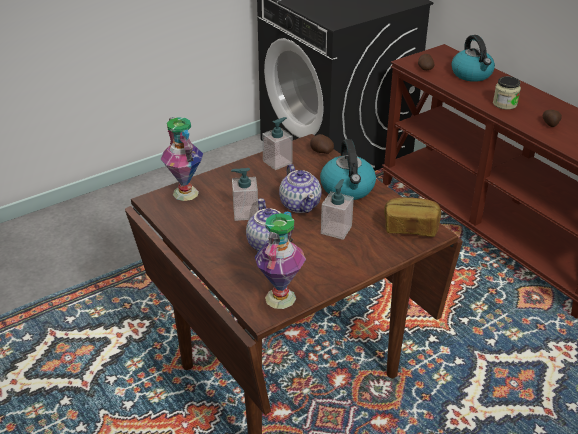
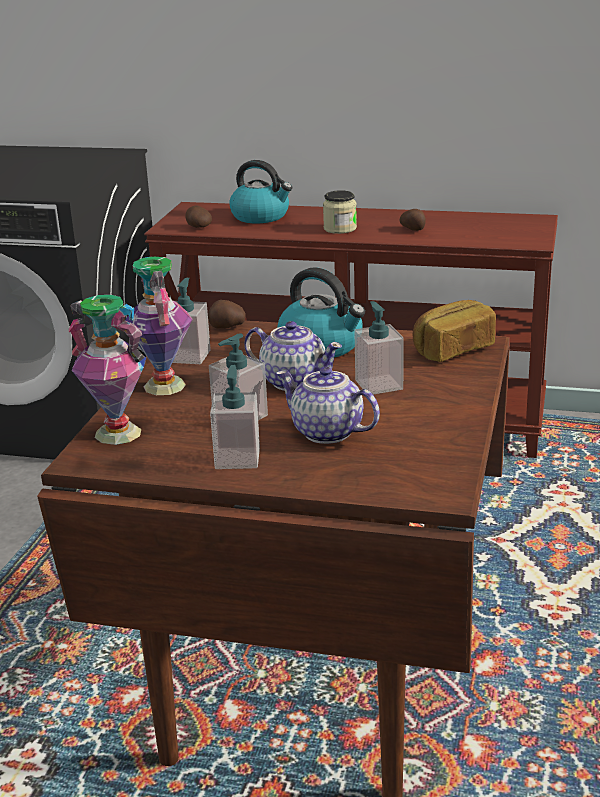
camera: 40 degrees left, 10 degrees down
(210, 236) = (237, 458): none -> soap dispenser
(279, 297) = (434, 470): vase -> vase (163, 385)

